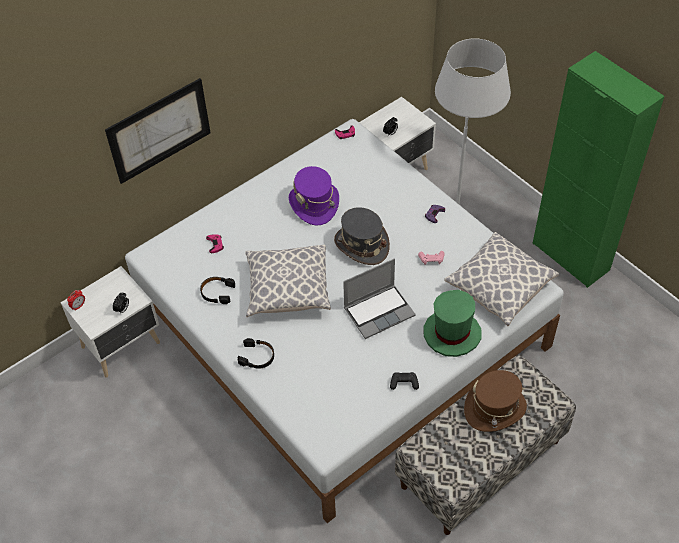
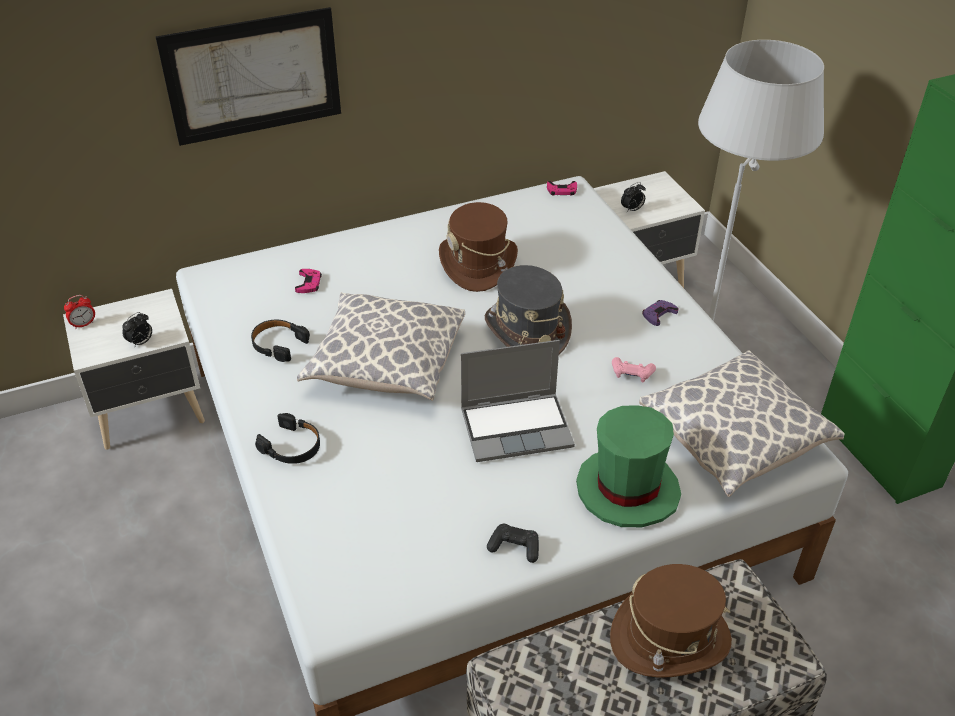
camera: 15 degrees right, 10 degrees down
(314, 204) = (478, 264): purple hat -> brown hat

